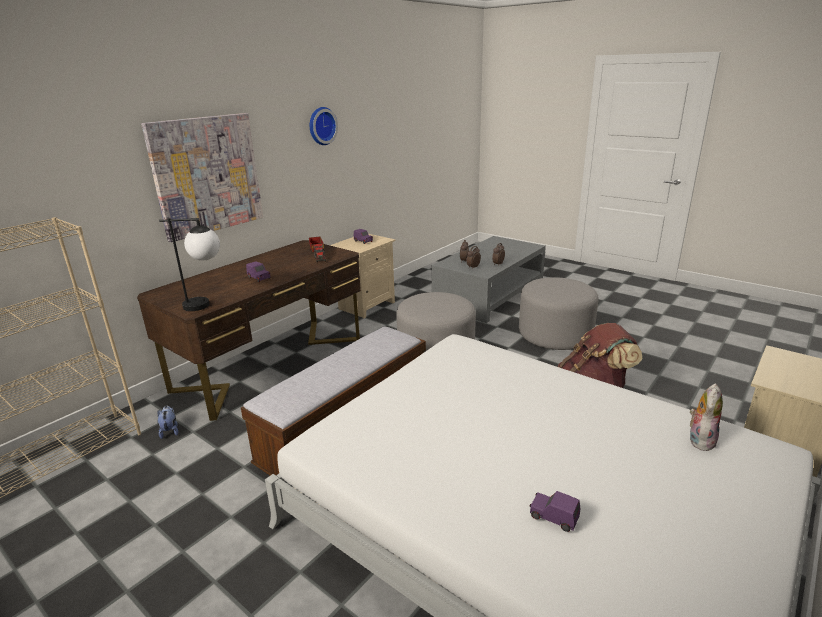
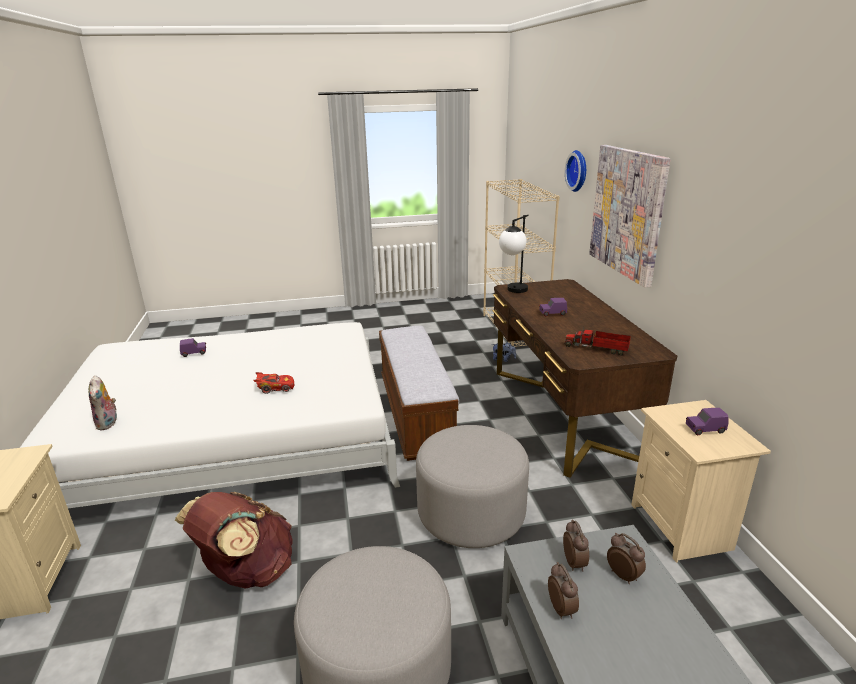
camera: 130 degrees right, 0 degrees up
(321, 126) = (756, 213): wall clock -> wall clock (579, 171)
(504, 389) = (275, 388): none -> red toy car

